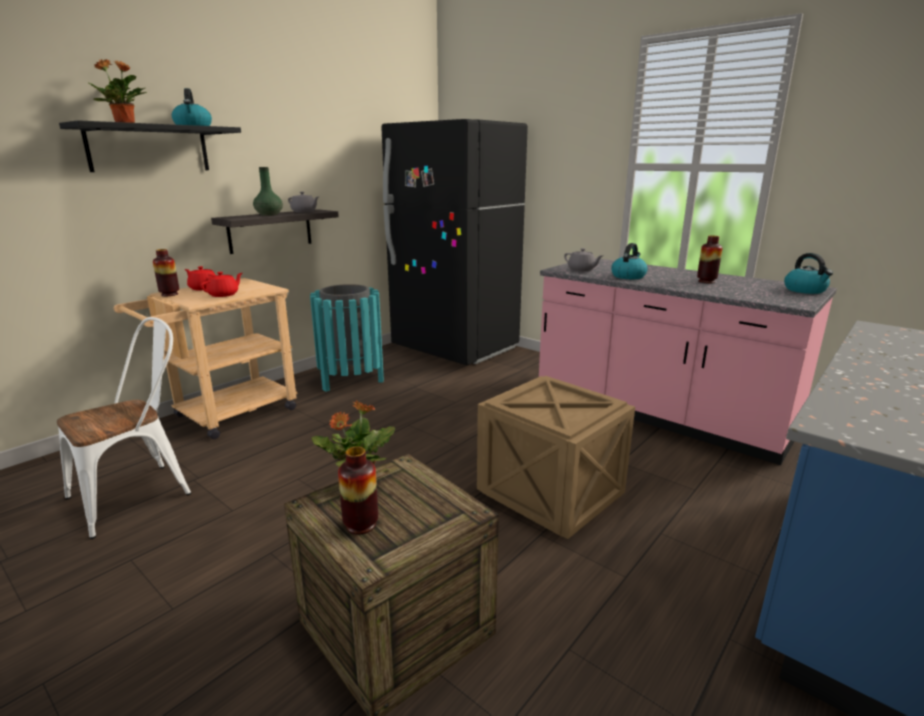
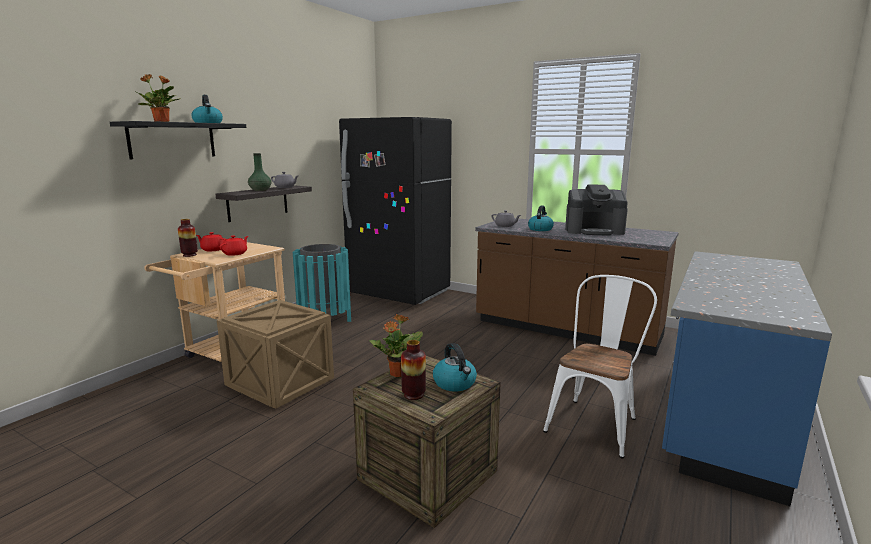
camera: 10 degrees left, 5 degrees down
(140, 493) = (187, 413): white chair -> white chair (595, 422)
(548, 492) = (505, 385): crate -> crate (279, 383)
(658, 413) = (566, 329): pink counter -> brown counter
(706, 281) = (594, 231): vase -> coffee machine
(805, 290) = (659, 234): kettle -> kettle (455, 383)

